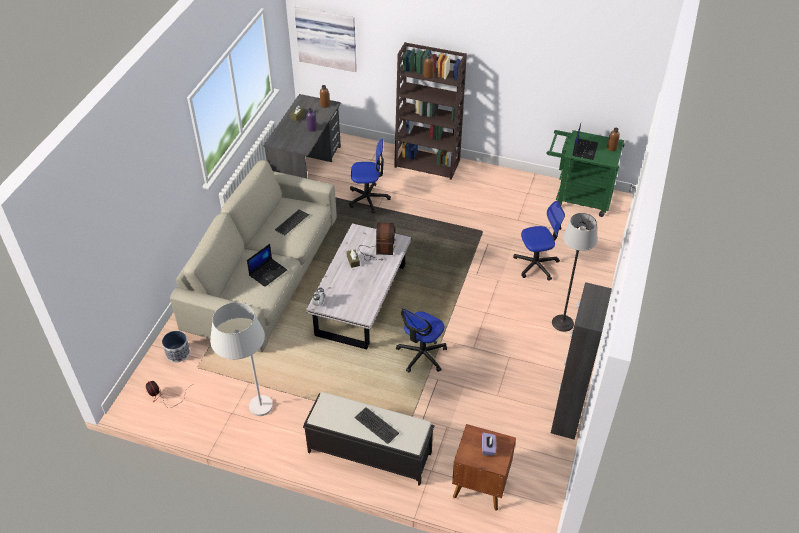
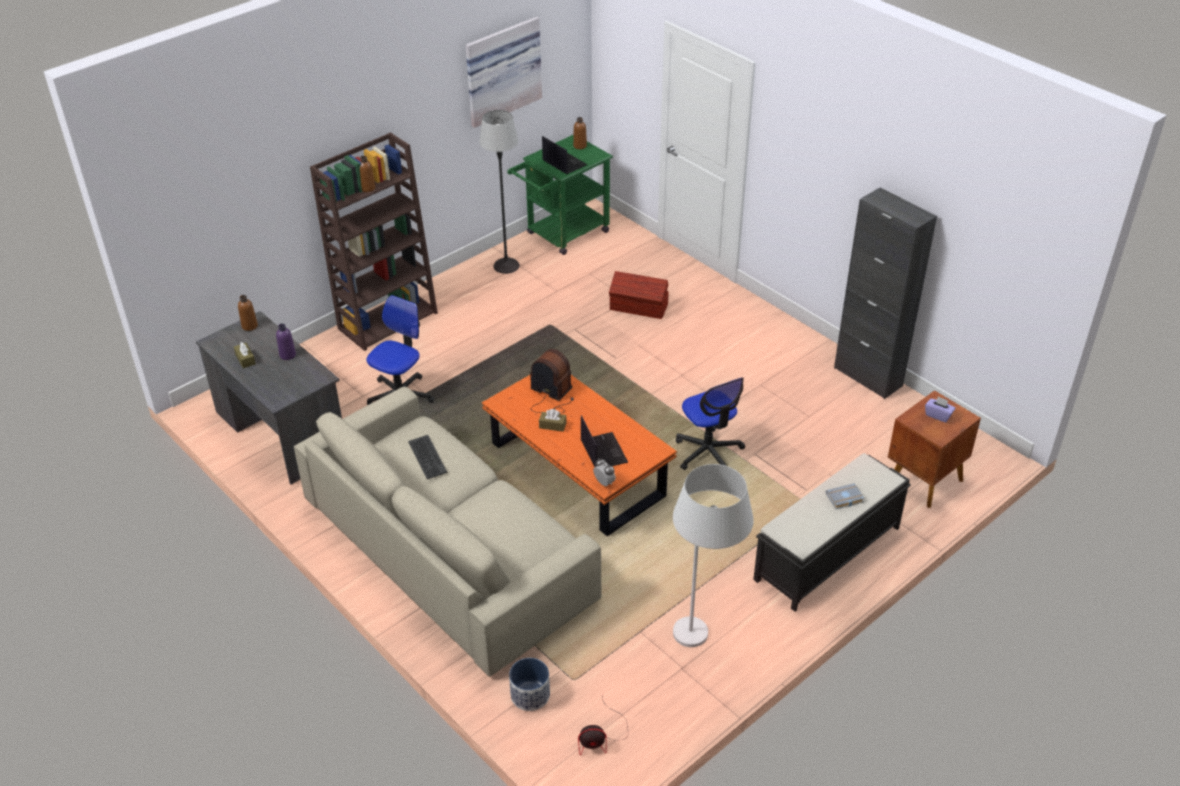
camera: 60 degrees left, 5 degrees down
(268, 272) = (505, 513): laptop -> laptop (603, 451)
(327, 38) = (194, 232): picture -> picture (501, 70)
(362, 299) = (577, 469): white coffee table -> orange coffee table
(376, 425) = (844, 499): keyboard -> grey book
(536, 264) = (639, 307): office chair -> brown storage box
(563, 323) = (740, 326): floor lamp -> floor lamp (506, 265)

